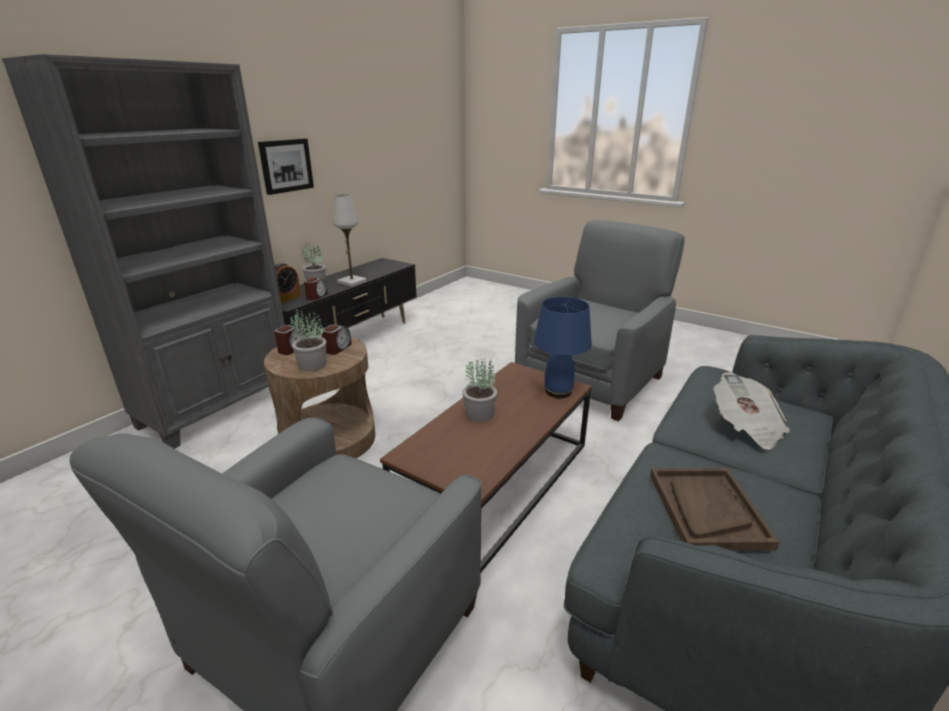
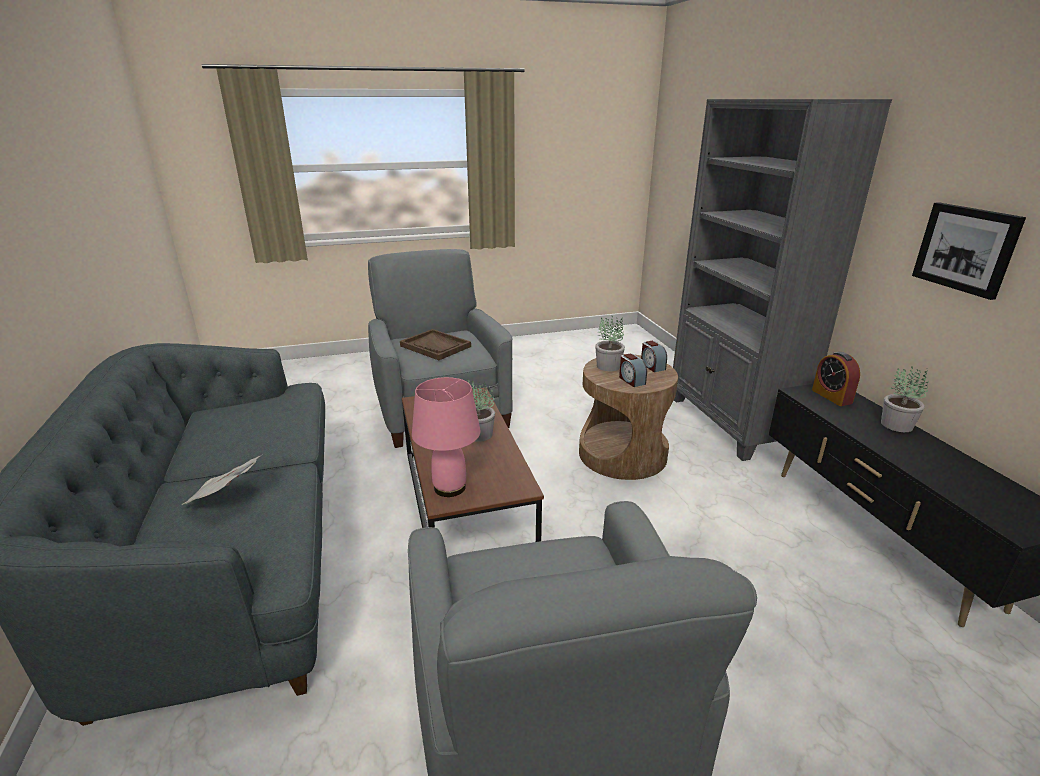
camera: 130 degrees right, 0 degrees up
(316, 296) = (828, 413): alarm clock -> none
(352, 282) = (892, 449): white table lamp -> none
(558, 391) = (450, 488): blue table lamp -> pink table lamp
(707, 509) = (252, 419): brown tray -> brown tray (435, 346)

